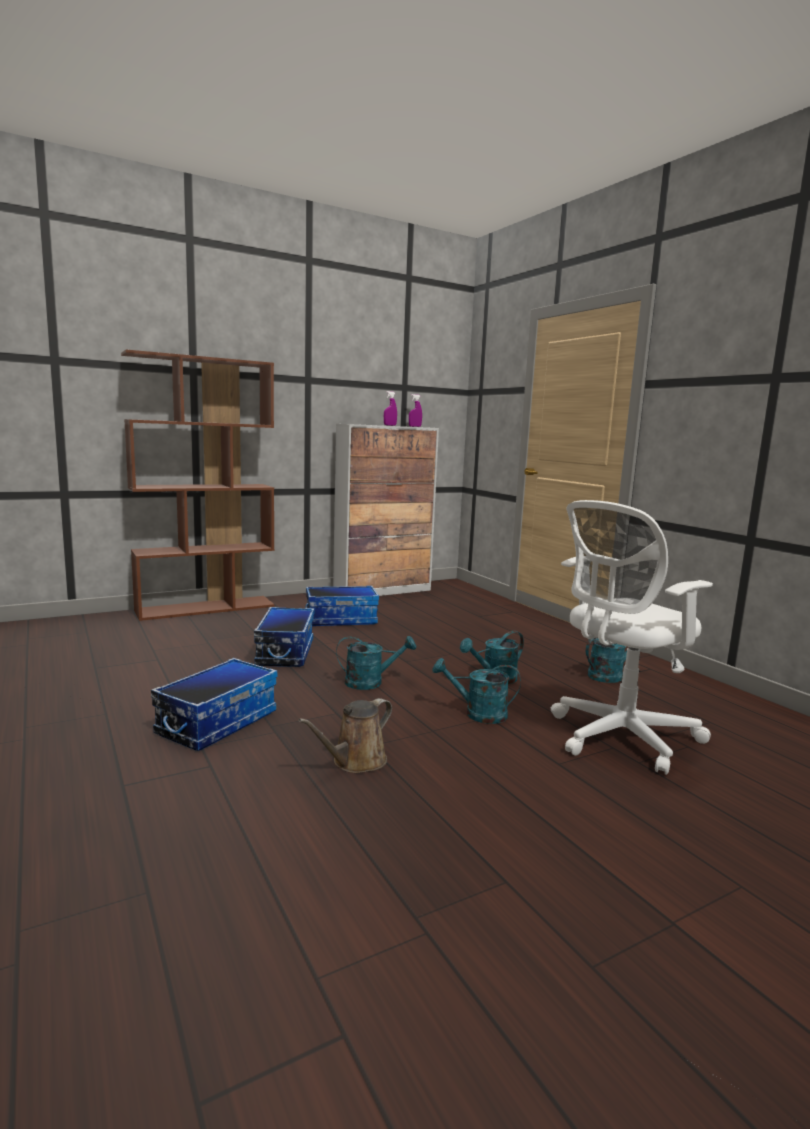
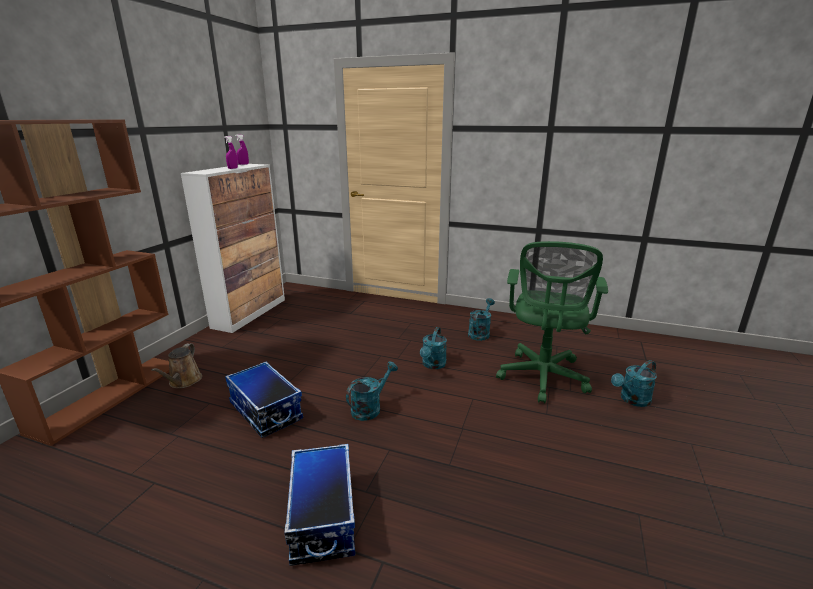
camera: 40 degrees left, 10 degrees up
(341, 619) = (260, 356): storage box -> none
(355, 762) = (462, 485): brown watering can -> brown watering can (184, 382)
(478, 714) = (464, 399): turquoise watering can -> turquoise watering can (632, 400)
(618, 738) = (542, 378): white office chair -> green office chair

